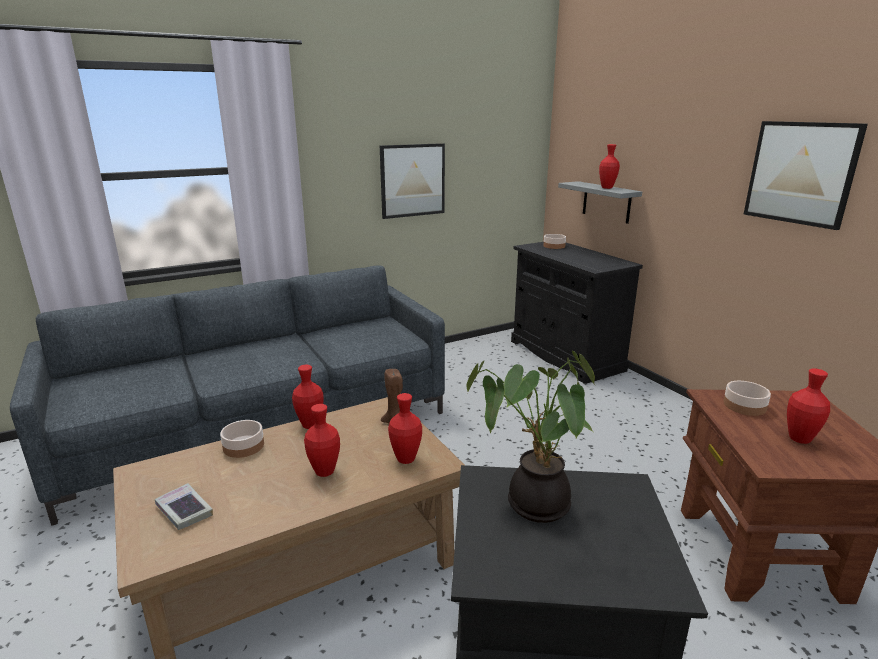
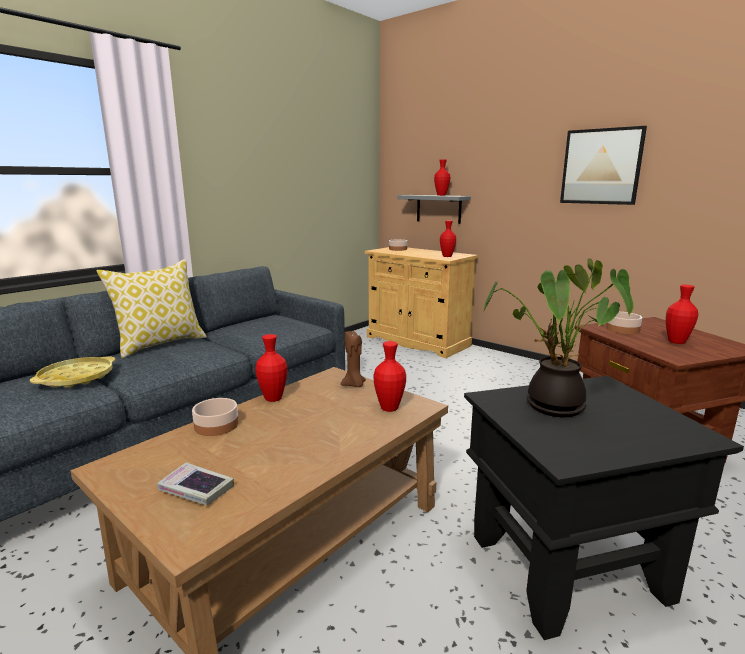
camera: 20 degrees left, 5 degrees down
(170, 372) = (76, 378): none -> yellow tray
(258, 342) = (161, 344): none -> pillow
(324, 472) = (321, 430): red vase -> red vase (447, 256)
(412, 180) = (278, 192): picture -> none
(565, 355) = (417, 341): black cabinet -> beige cabinet

